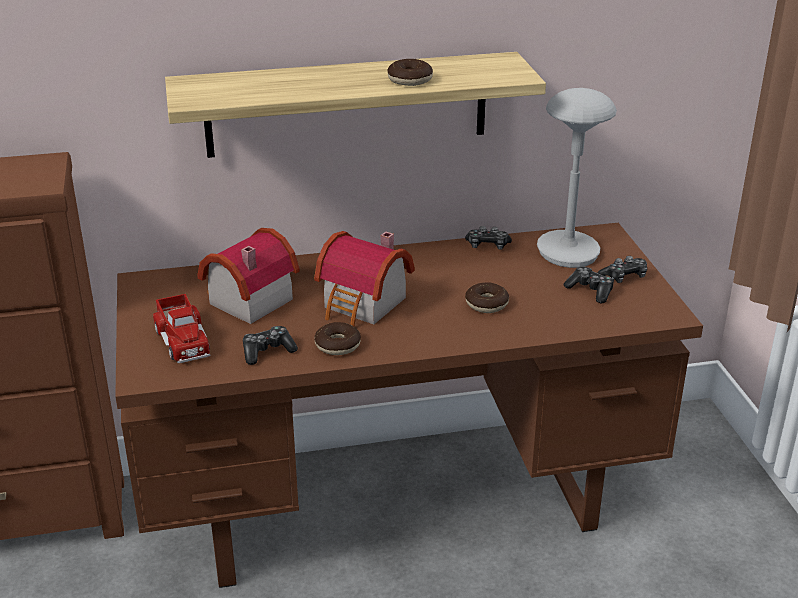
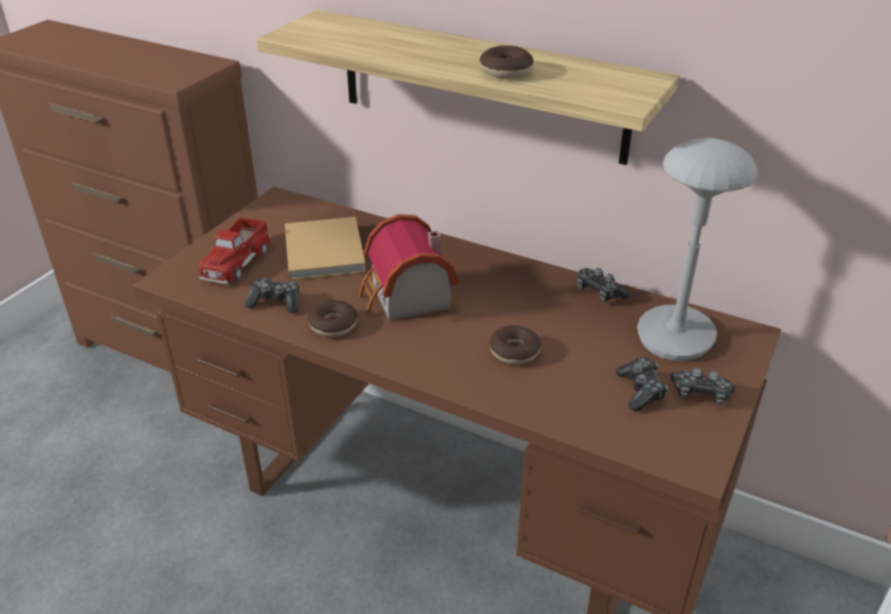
camera: 40 degrees right, 5 degrees up
(245, 301) = (324, 250): toy house -> beige book

